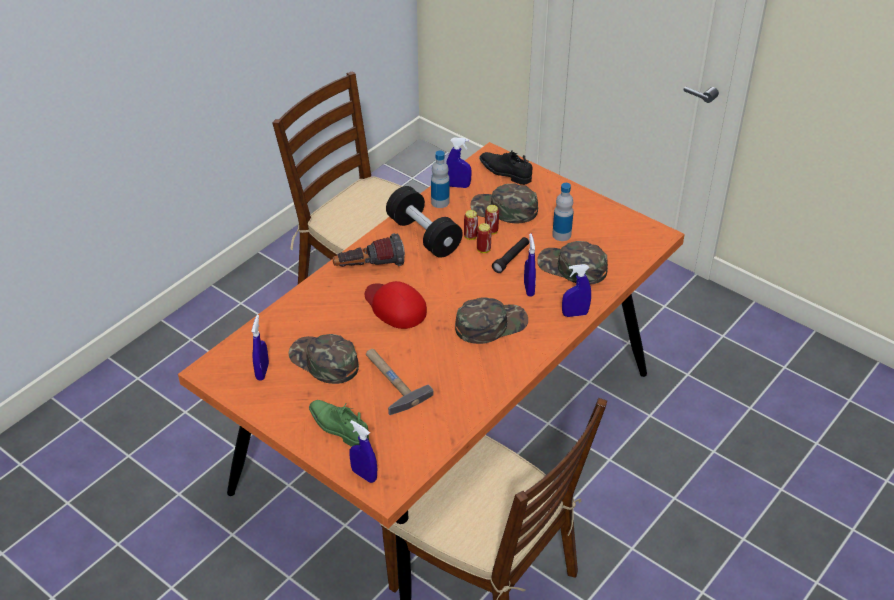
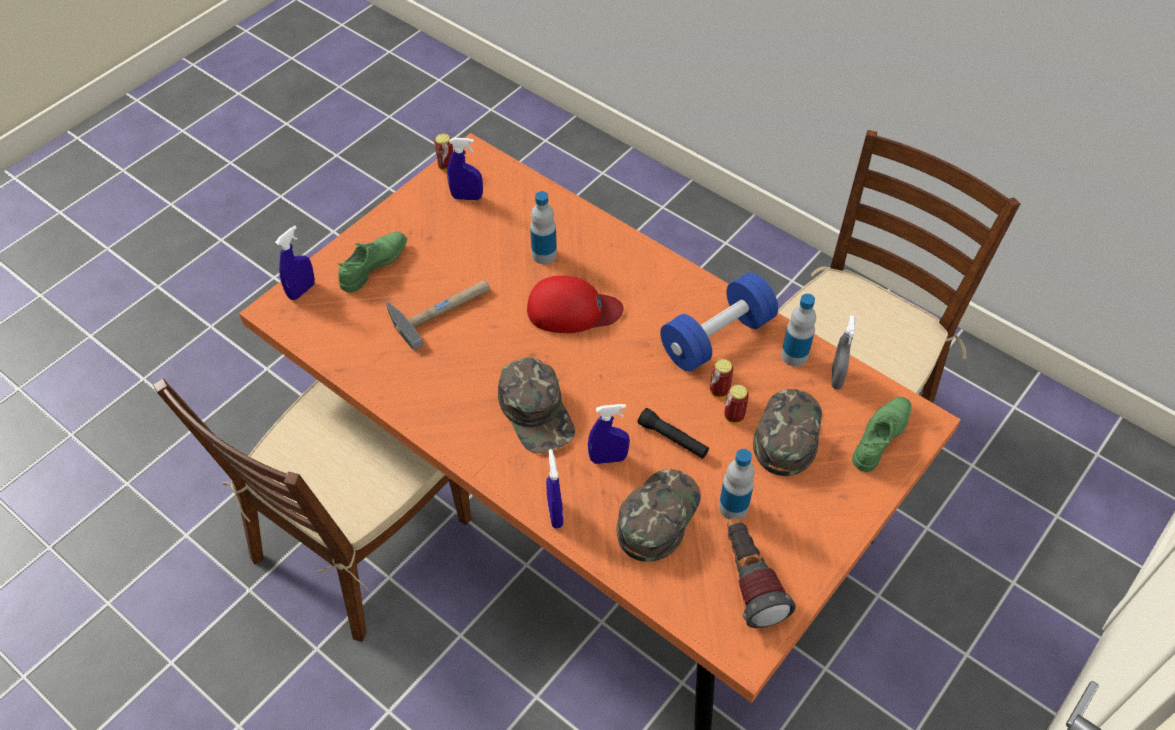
camera: 90 degrees right, 10 degrees up
(323, 361) = (479, 247): green cap -> none
(335, 323) = (544, 254): none -> bottle
(369, 267) = (648, 282): flashlight -> flashlight (749, 581)
(395, 306) = (572, 310): red cap -> red cap turned 45 degrees clockwise
(424, 235) = (717, 338): black dumbbell -> blue dumbbell
(458, 186) = (836, 377): blue spray bottle -> grey spray bottle
(483, 250) = (690, 406): can -> can (446, 166)
(504, 172) = (880, 437): black shoe -> green shoe

